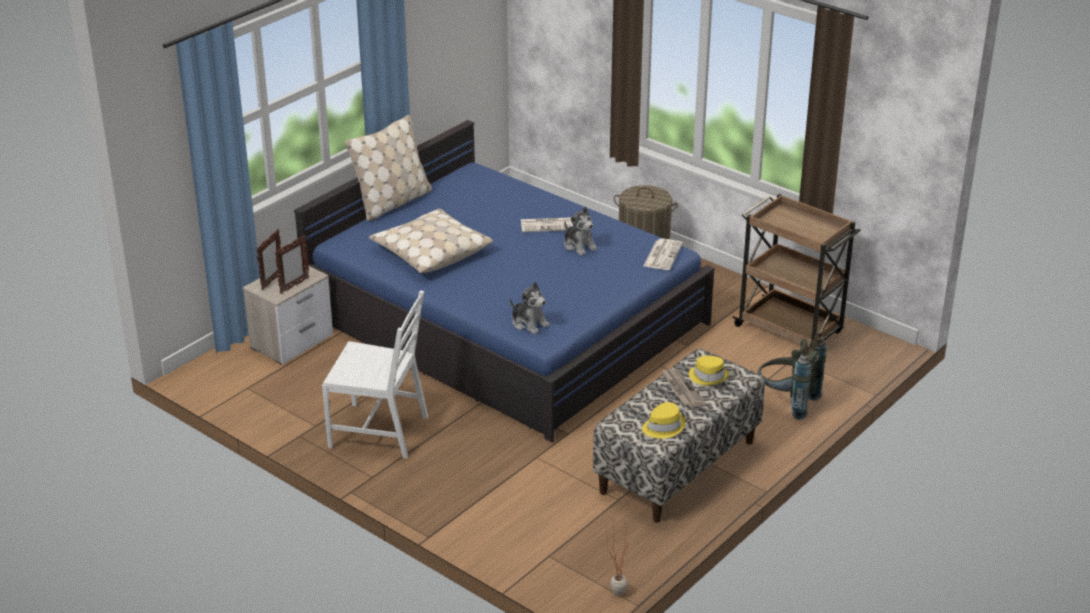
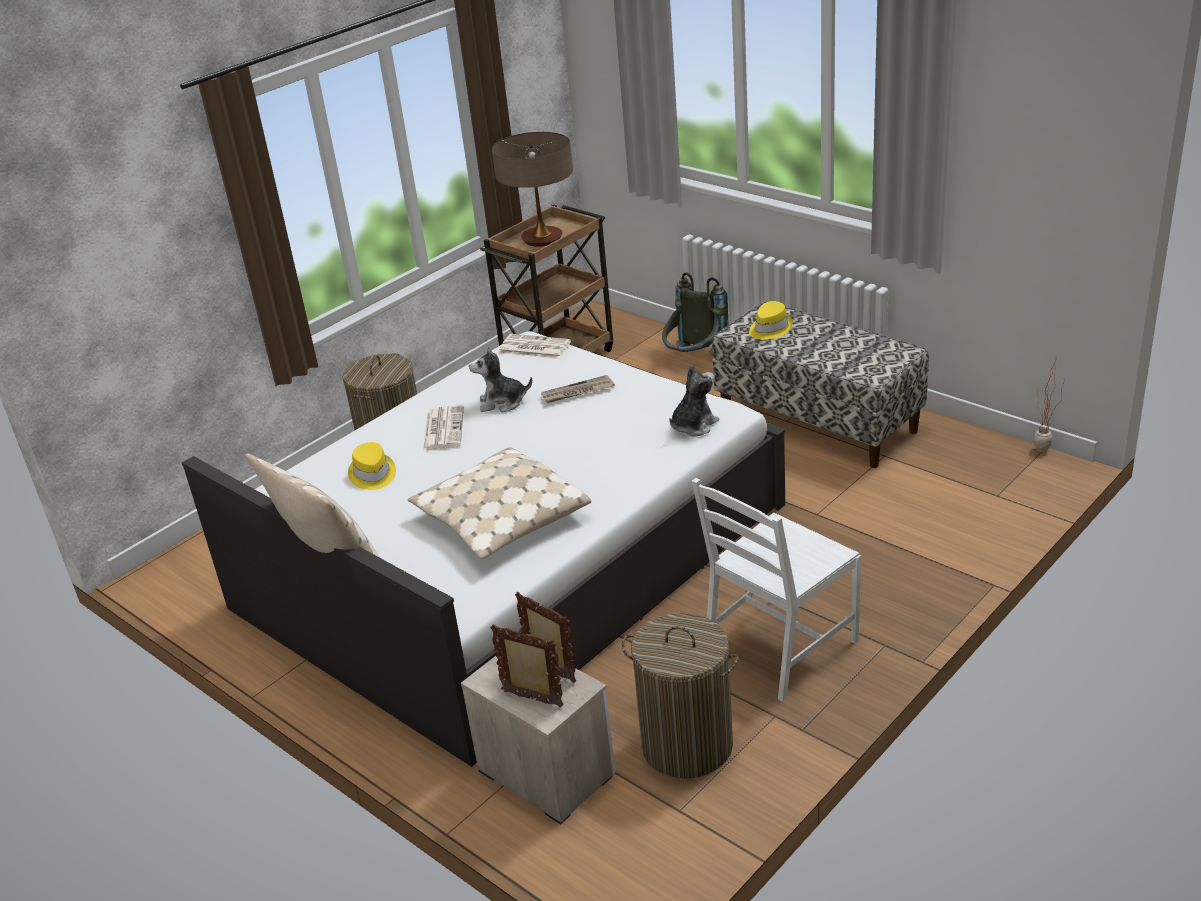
camera: 85 degrees left, 0 degrees up
(299, 391) = (686, 745): none -> laundry basket
(380, 431) = (779, 648): white chair -> white chair turned 150 degrees counterclockwise
(506, 320) = (511, 556): blue bed -> white bed
(579, 246) = (502, 403): plush toy -> plush toy turned 150 degrees counterclockwise
(663, 426) = (870, 350): yellow hat -> yellow hat (372, 475)
(681, 389) = (797, 342): newspaper -> newspaper (577, 392)
(795, 224) = (542, 239): none -> table lamp

